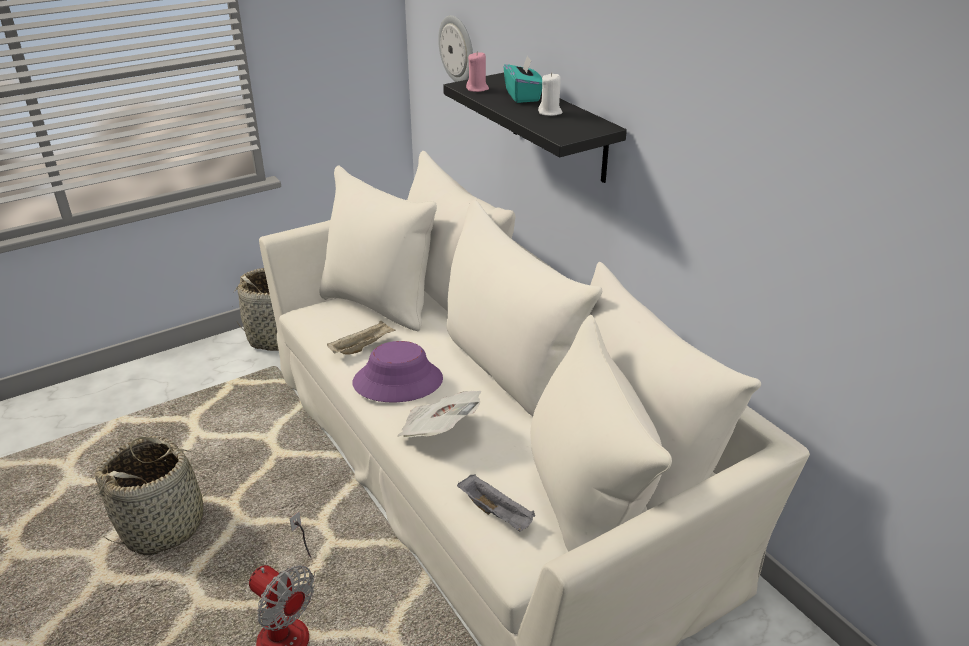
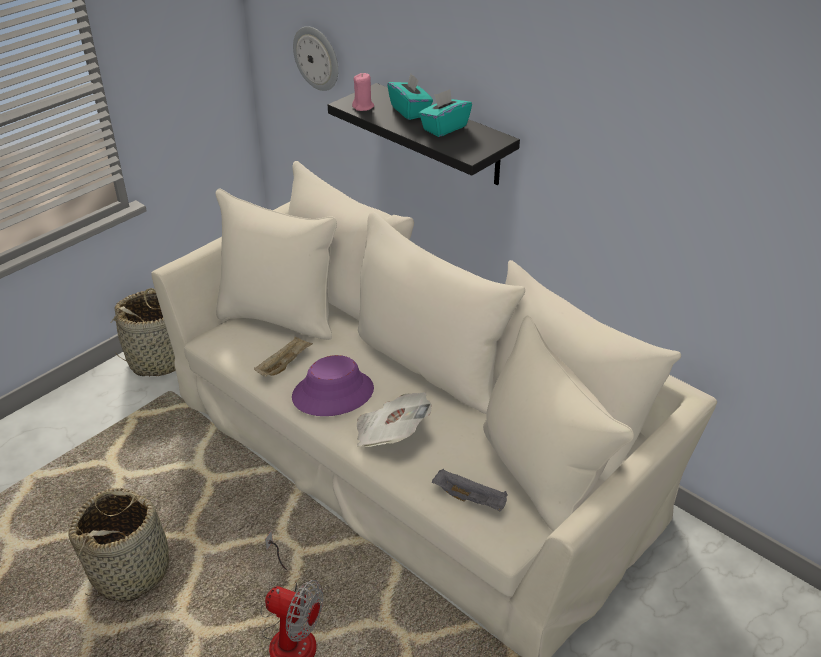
camera: 15 degrees left, 5 degrees up
(550, 112) = (444, 128): white candle -> turquoise tissue box

